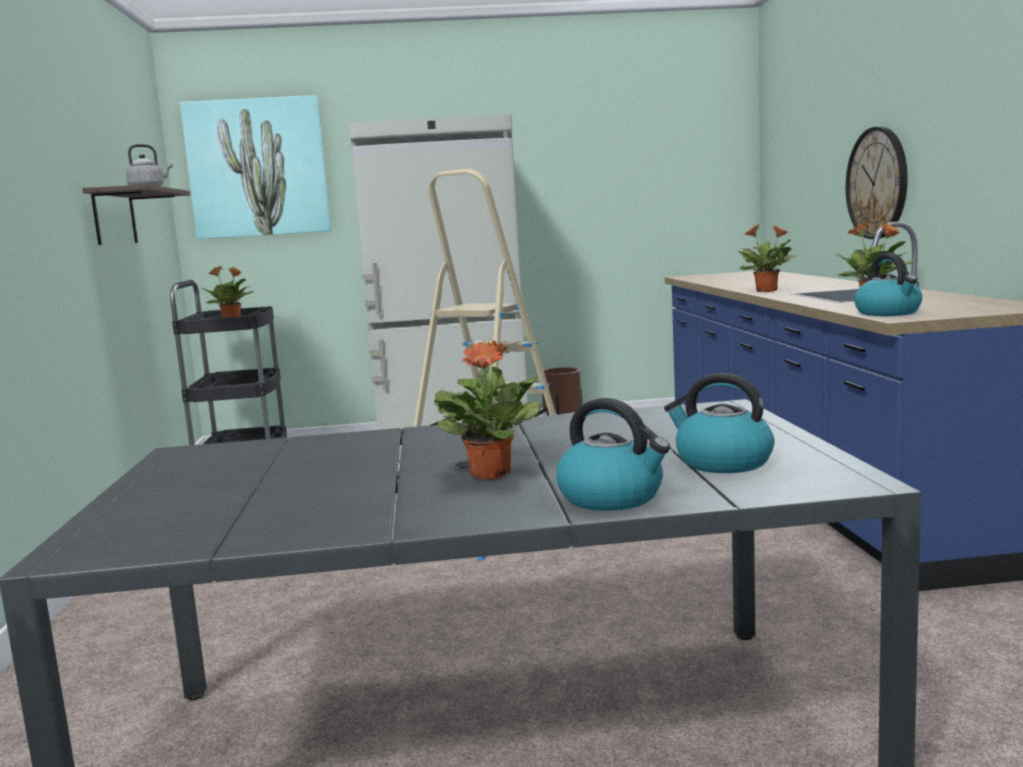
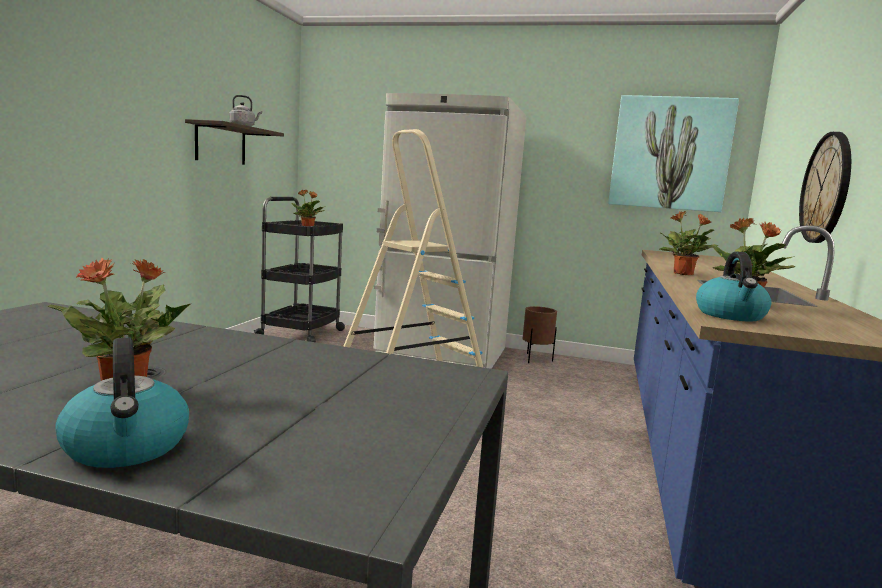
camera: 20 degrees right, 0 degrees up
(258, 168) = (354, 125): picture -> picture (670, 153)
(722, 462) = (313, 438): kettle -> none

